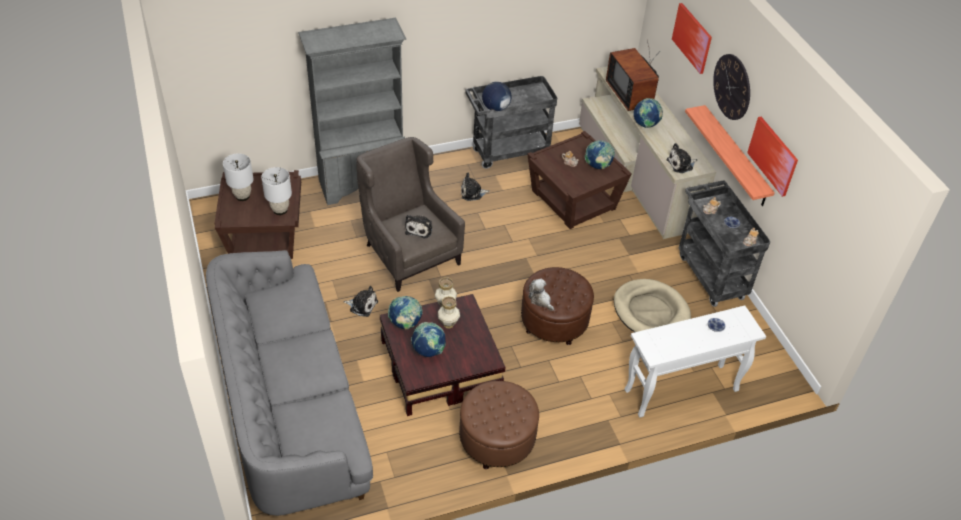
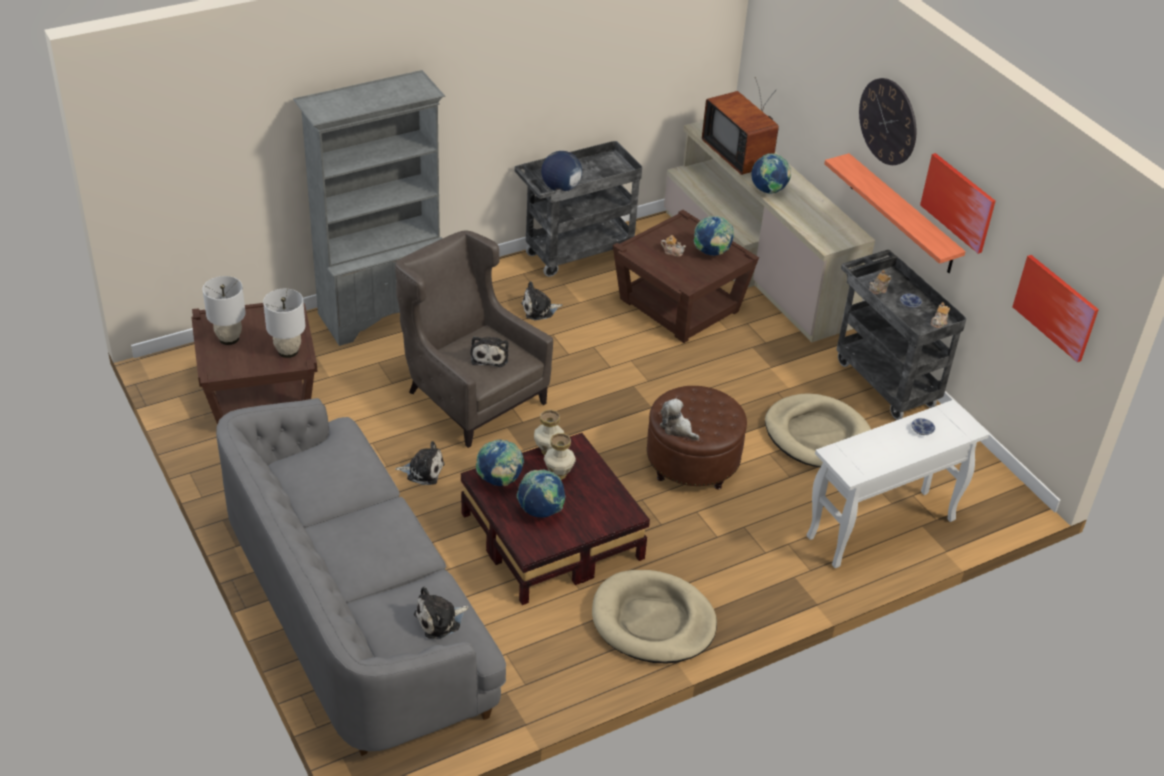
camera: 10 degrees left, 5 degrees down
(497, 441) = (653, 621): brown ottoman -> beige dog bed
(681, 164) = (827, 235): plush toy -> plush toy (440, 620)
(692, 37) = (821, 66): picture -> picture (1056, 307)

